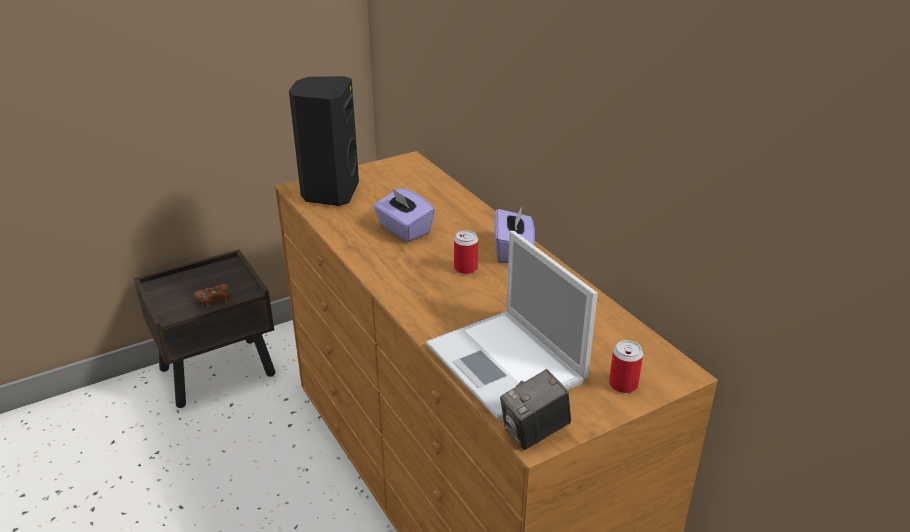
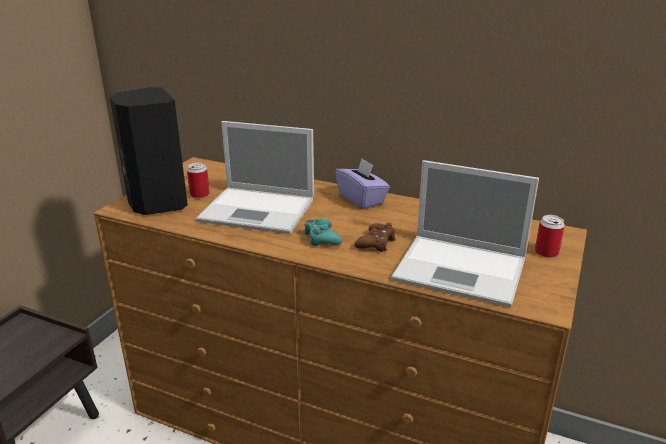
camera: 35 degrees left, 5 degrees down
(214, 299) = (33, 357): brown game controller -> brown game controller (376, 243)
(404, 230) = (259, 210): purple tissue box -> laptop
(421, 279) = (321, 238): none -> turquoise game controller
(465, 268) = (344, 220): can -> can (199, 195)
(534, 433) = (542, 304): camera -> none

